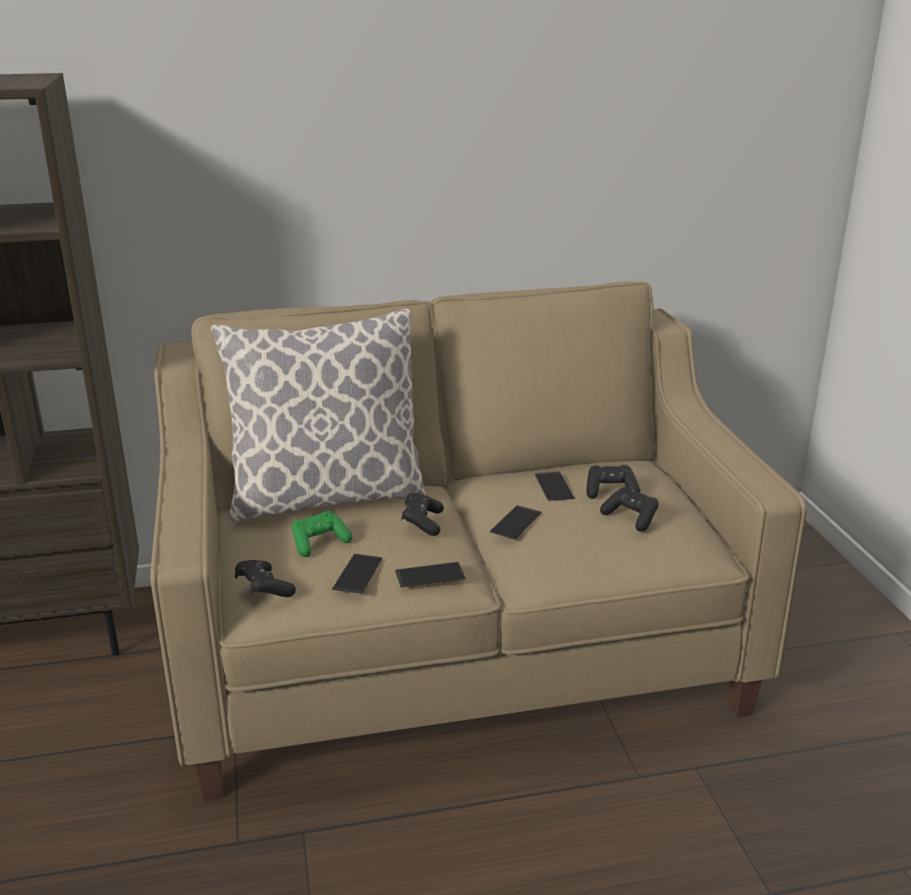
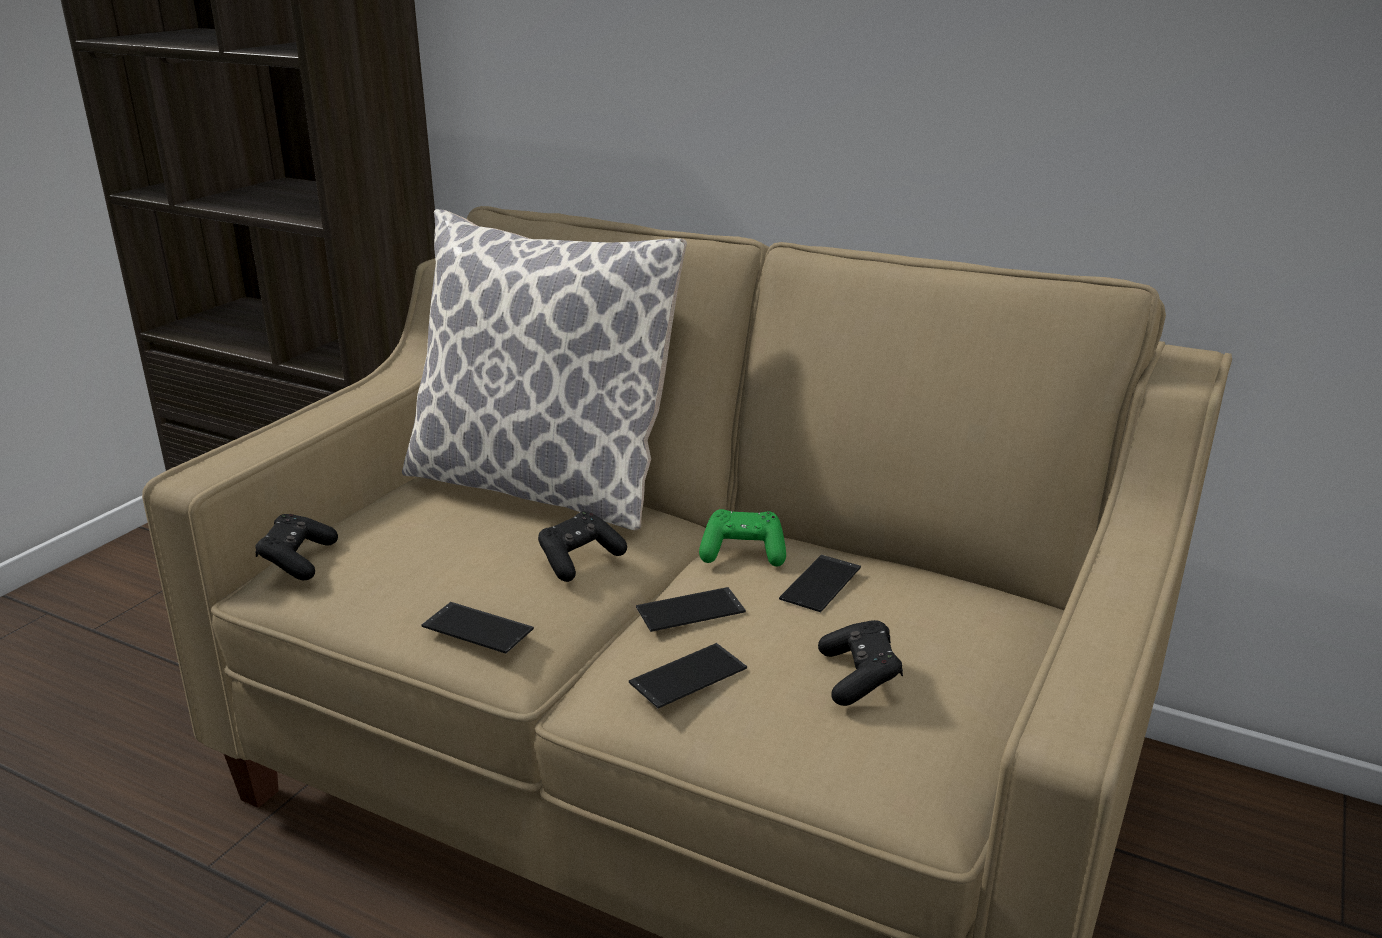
camera: 40 degrees right, 0 degrees up
(319, 543) = (433, 534): green game controller -> green game controller (743, 553)
(357, 574) = (406, 588): phone -> phone (688, 676)
(610, 491) = (892, 625): black game controller -> none

